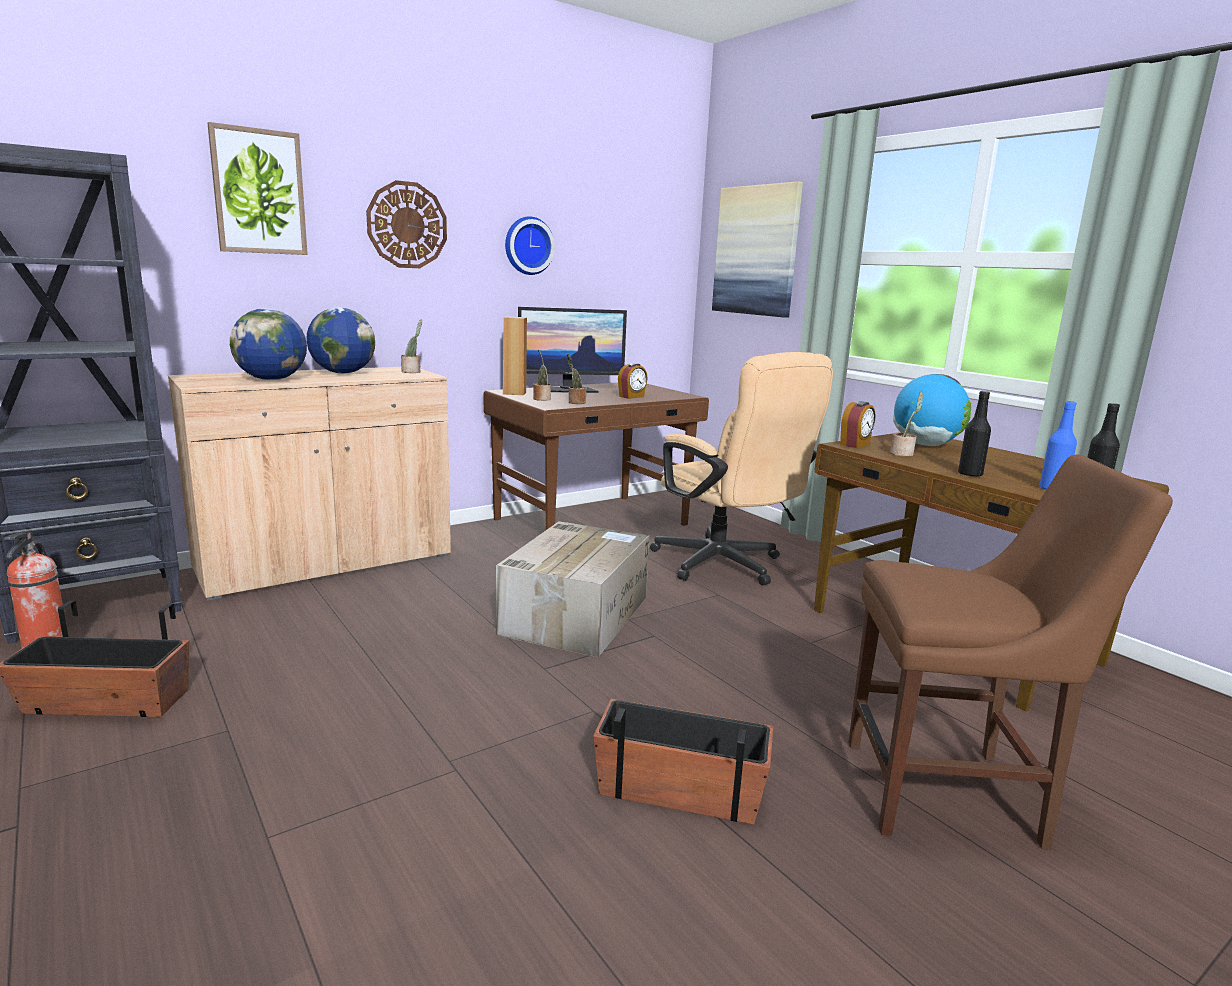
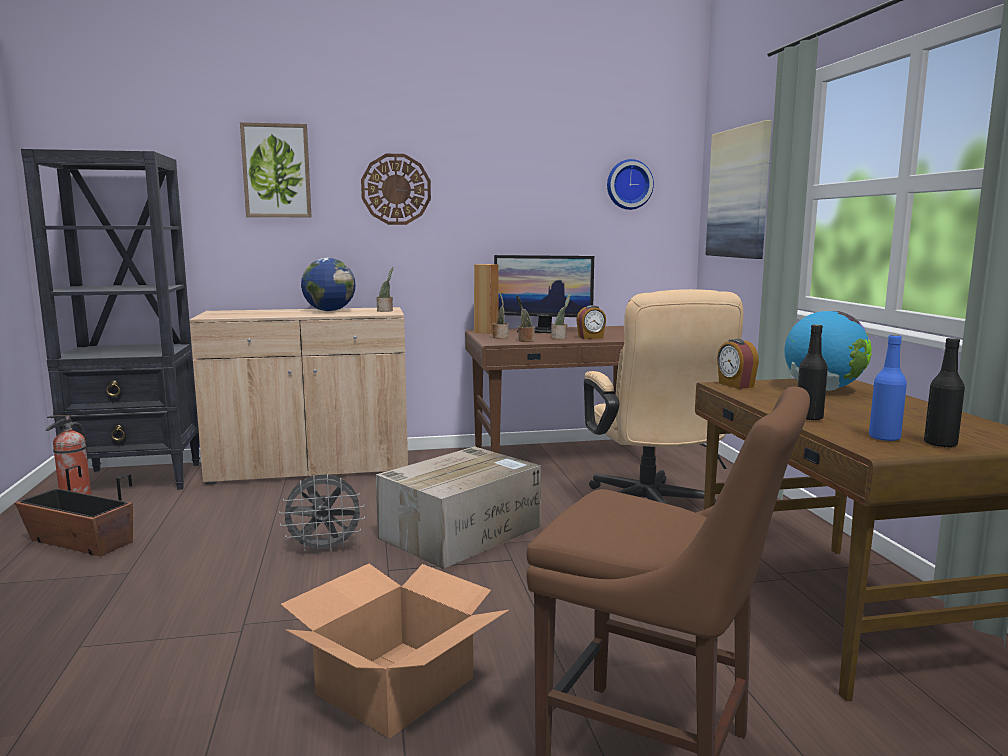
camera: 25 degrees right, 5 degrees down
(272, 380) = (265, 314): globe -> none
(450, 657) = (325, 549): none -> grey fan
(527, 246) = (509, 201): wall clock -> wall clock (628, 184)
(680, 789) = (394, 686): planter -> cardboard box
(855, 444) = (735, 385): alarm clock -> alarm clock turned 90 degrees clockwise
(903, 454) = (772, 395): potted plant -> potted plant (560, 338)

